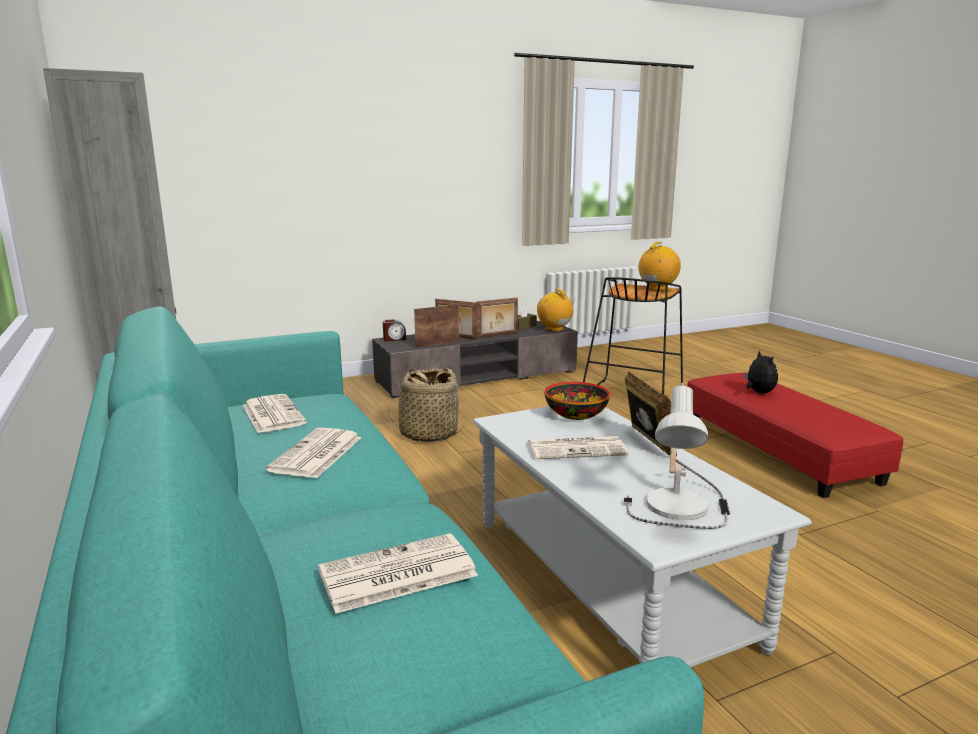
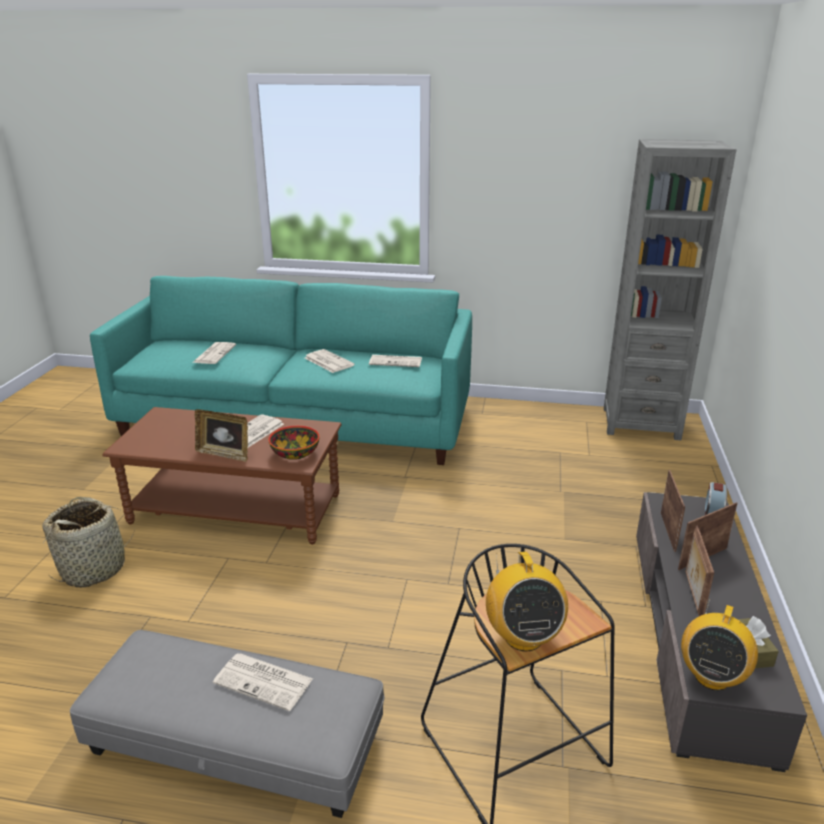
camera: 125 degrees right, 10 degrees up
(428, 434) = (516, 528): basket -> basket (94, 568)
(554, 329) = (711, 677): radio -> radio turned 120 degrees clockwise
(607, 580) = (236, 510): grey coffee table -> brown coffee table
(683, 508) = (164, 429): table lamp -> none
(758, 392) = (265, 681): plush toy -> newspaper
(777, 450) = (236, 742): red ottoman -> grey ottoman

